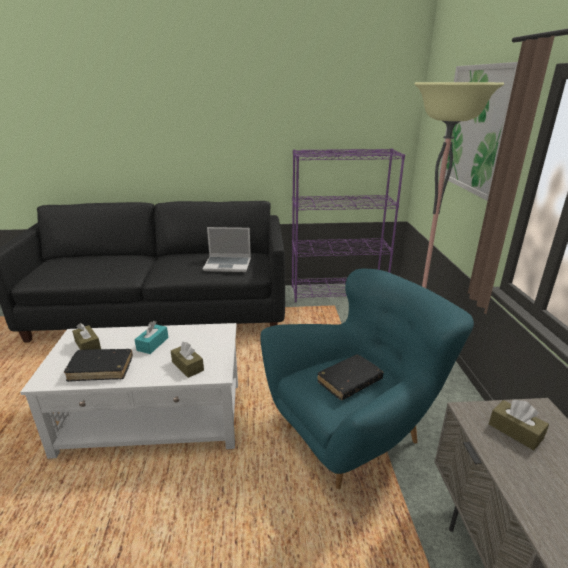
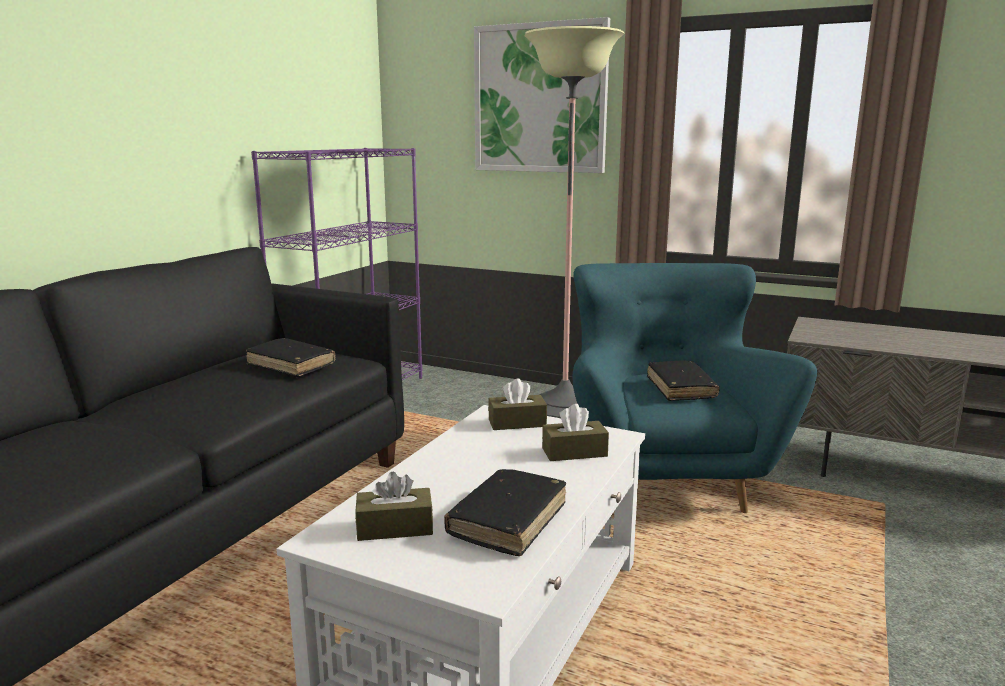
camera: 60 degrees left, 10 degrees down
(152, 344) = (471, 468): turquoise tissue box -> none
(228, 265) = (291, 365): laptop -> black book
(515, 431) = (839, 333): brown tissue box -> brown tissue box (517, 423)

